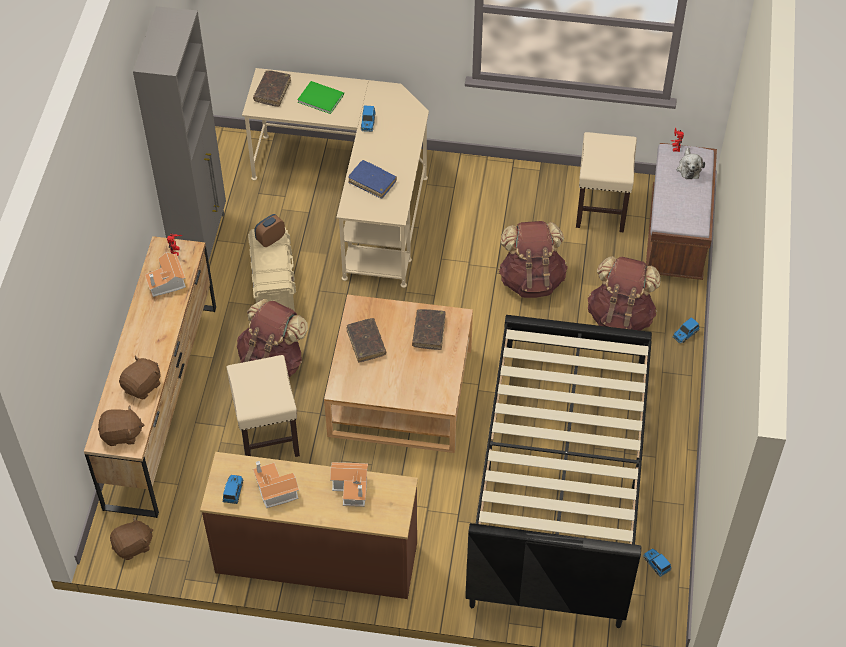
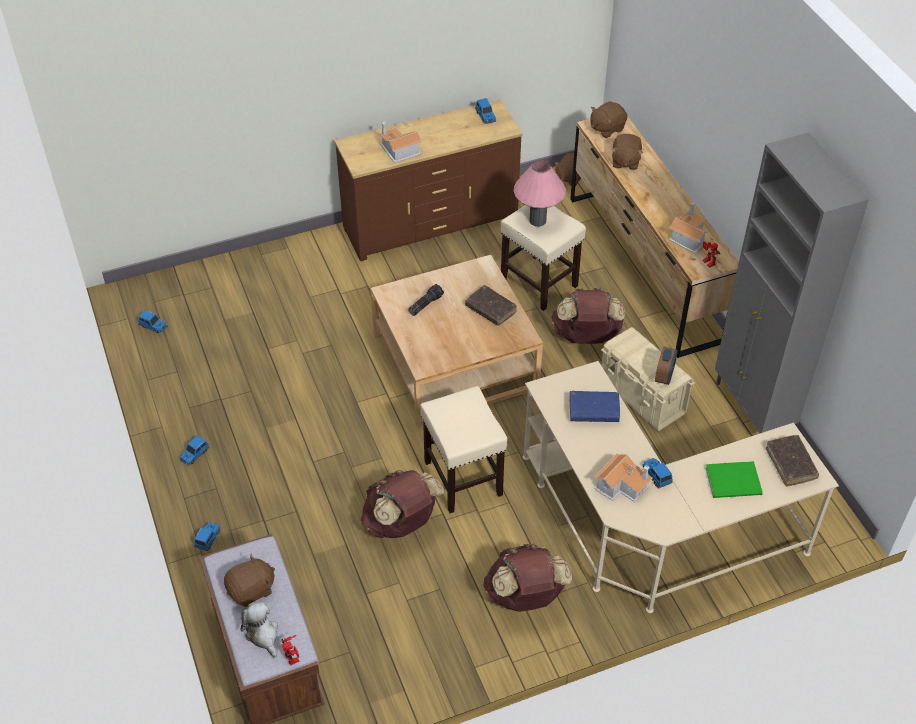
camera: 150 degrees right, 5 degrees down
(264, 390) = (537, 220): none -> pink table lamp
(274, 490) = (456, 128): toy house -> toy house (622, 485)
(418, 375) = (425, 304): none -> flashlight
(429, 332) = (441, 342): brown book -> none
(560, 480) = (268, 352): black bed -> none
(601, 208) = (372, 649): beige stool -> beige stool (462, 477)
(620, 316) = (285, 526): brown backpack -> brown backpack (525, 596)
(668, 409) = (194, 454): none -> toy car
(684, 197) = (251, 590): none -> brown plush toy

